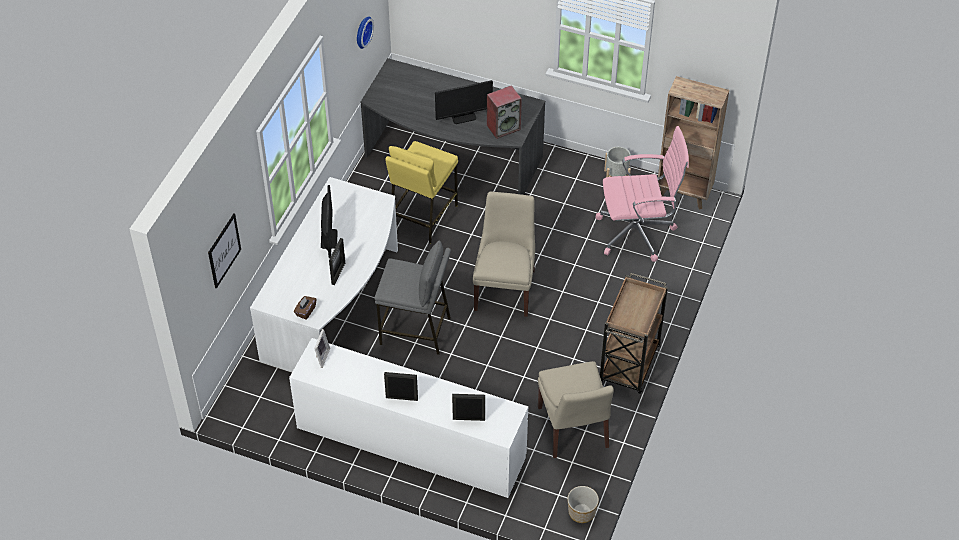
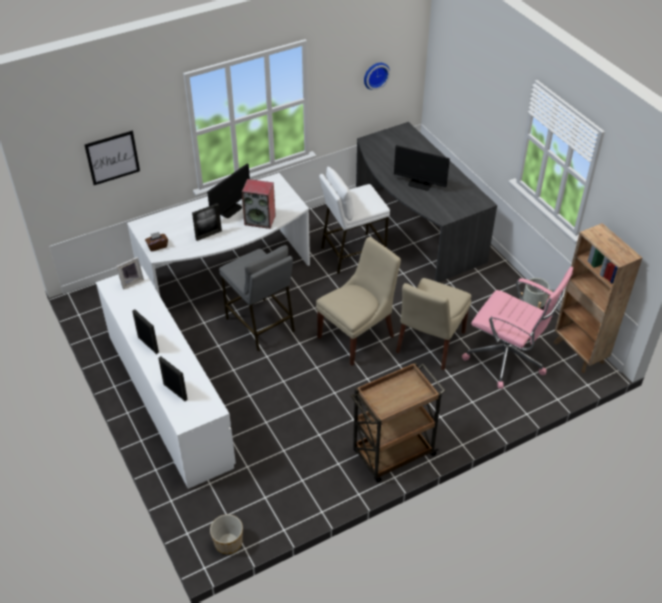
camera: 40 degrees right, 5 degrees down
(423, 216) = (352, 253): yellow stool -> white stool
(503, 127) = (443, 206): speaker -> speaker (260, 220)
(573, 429) = (294, 473): beige chair -> beige chair (429, 344)

